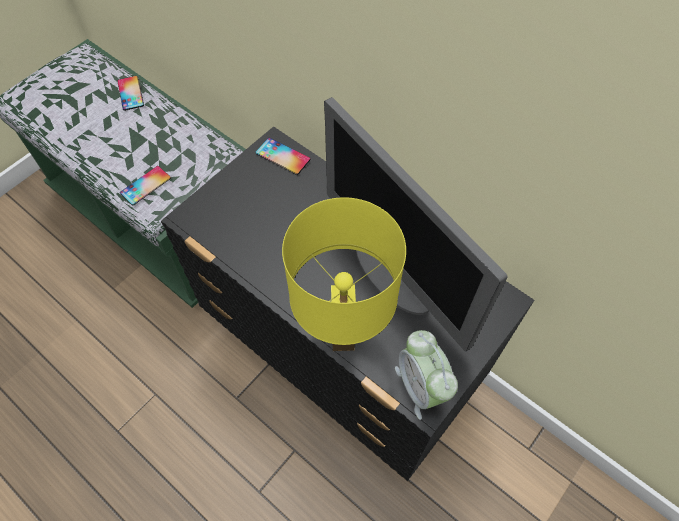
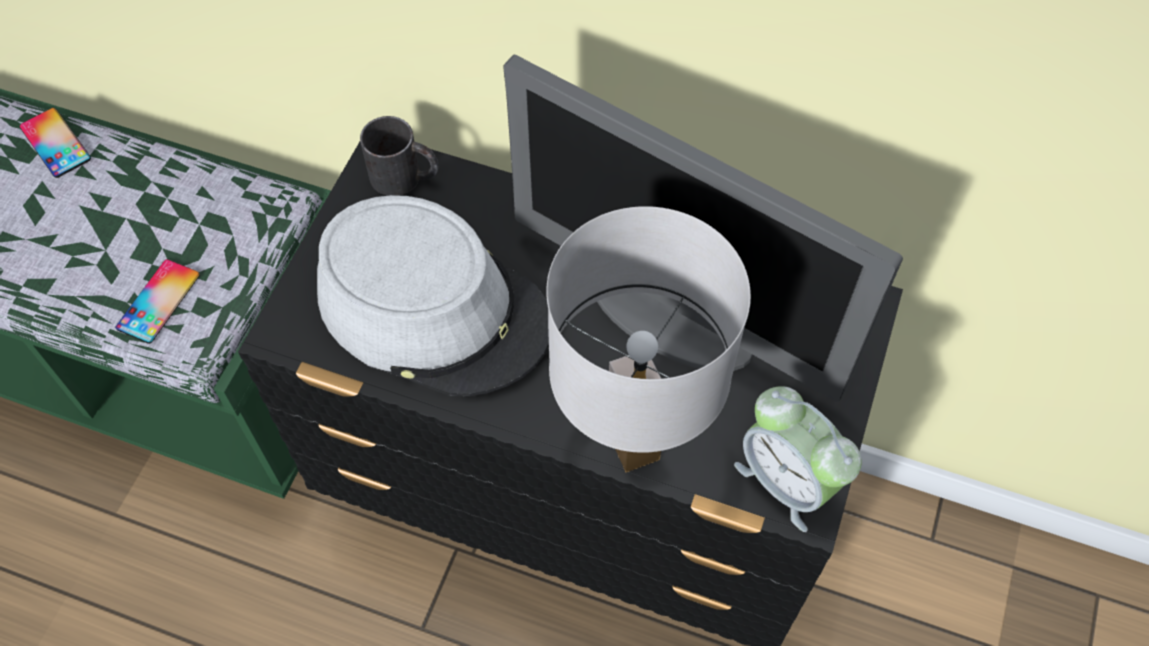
camera: 20 degrees left, 0 degrees up
(268, 230) = (434, 310): none -> grey hat
(283, 156) = (405, 177): phone -> black mug
(342, 335) = (630, 443): yellow table lamp -> white table lamp

